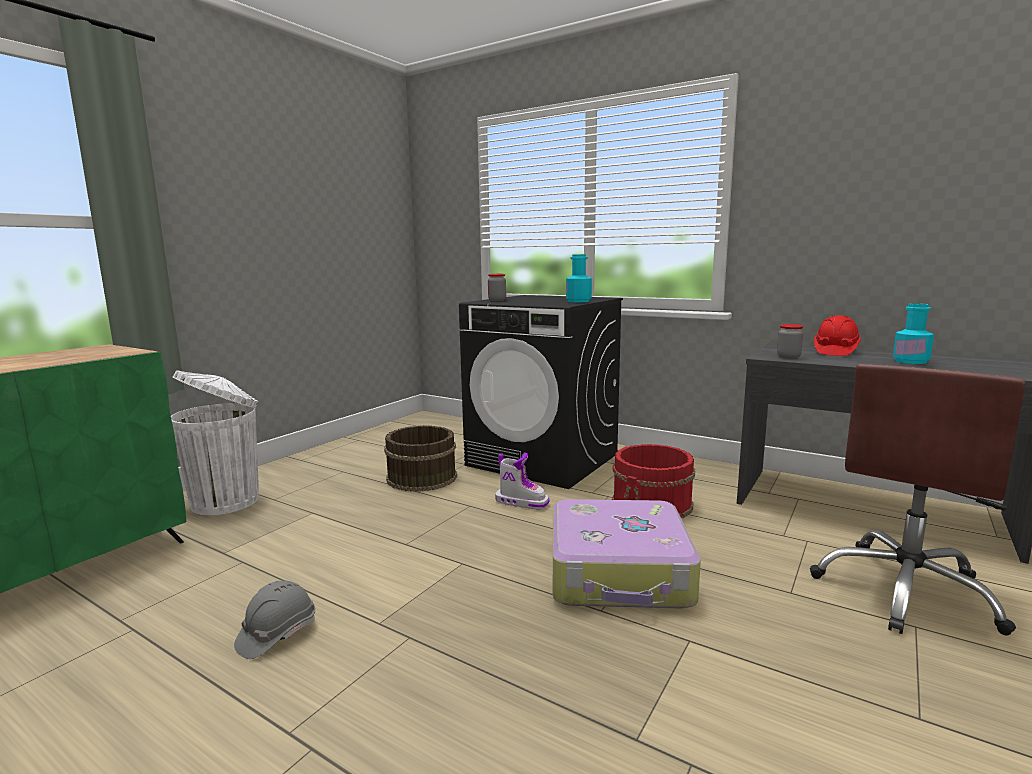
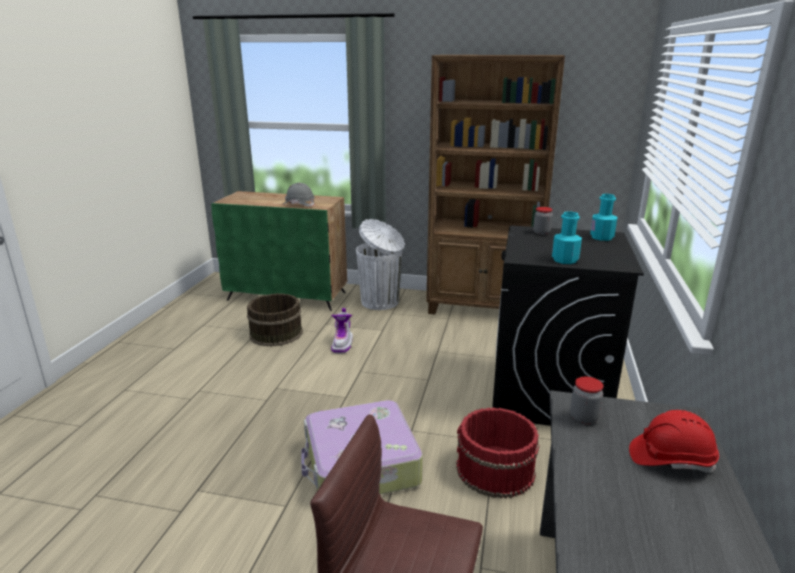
camera: 70 degrees right, 10 degrees up
(277, 634) = (261, 364): grey hard hat -> grey hard hat (298, 205)
(348, 451) = (483, 308): none -> brown bookcase
(421, 477) = (461, 348): brown bucket -> brown bucket (276, 333)
(521, 502) = (450, 400): boot -> boot (342, 344)
(910, 361) = (644, 522): turquoise bottle -> turquoise bottle (602, 237)

